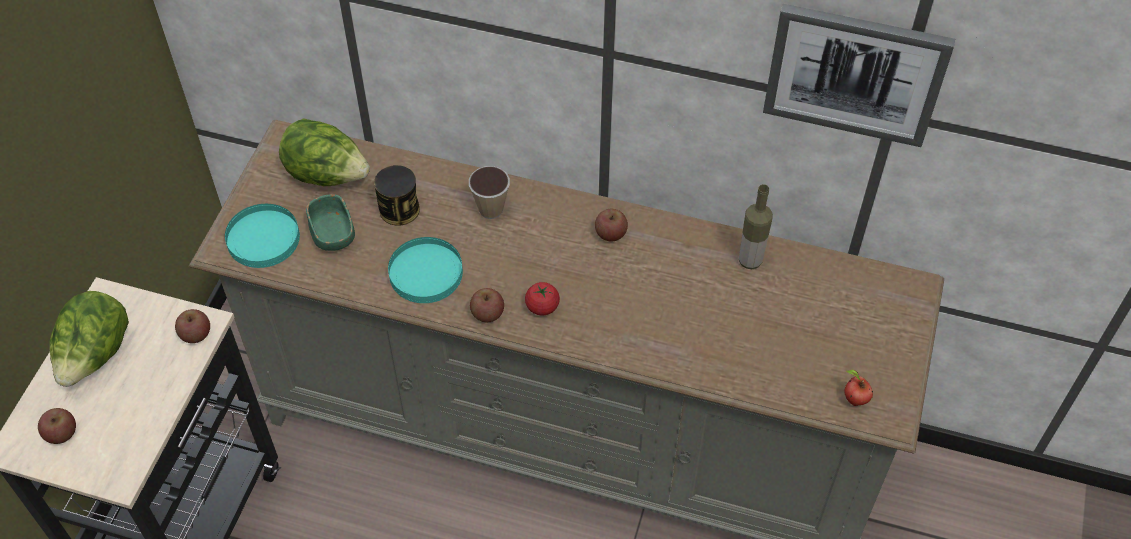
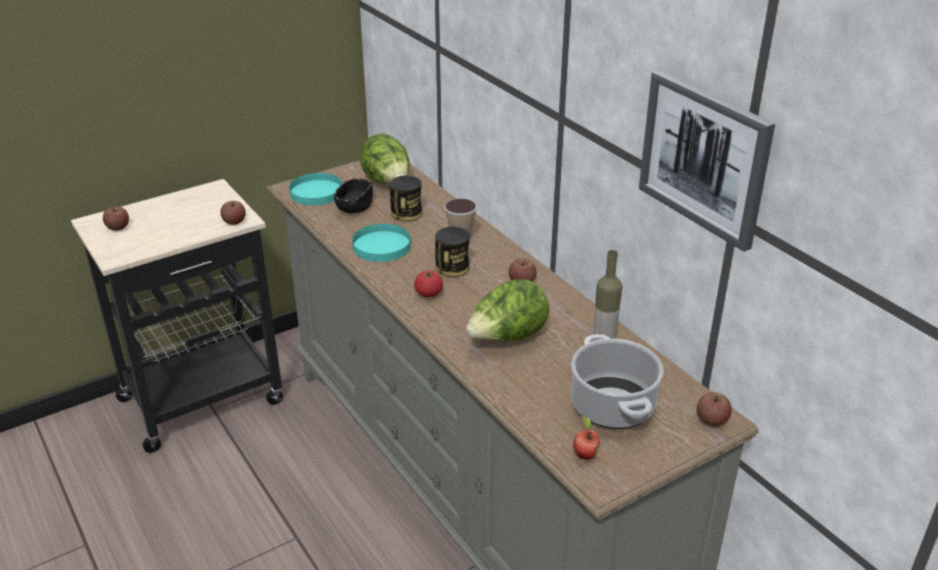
camera: 40 degrees right, 20 degrees down
(96, 356) = (177, 207): lettuce -> lettuce (507, 338)
(333, 235) = (354, 207): green bowl -> black bowl
(487, 313) = (391, 280): apple -> apple (712, 420)
(527, 256) = (452, 267): none -> can
(827, 331) = (613, 406): none -> cooking pot

